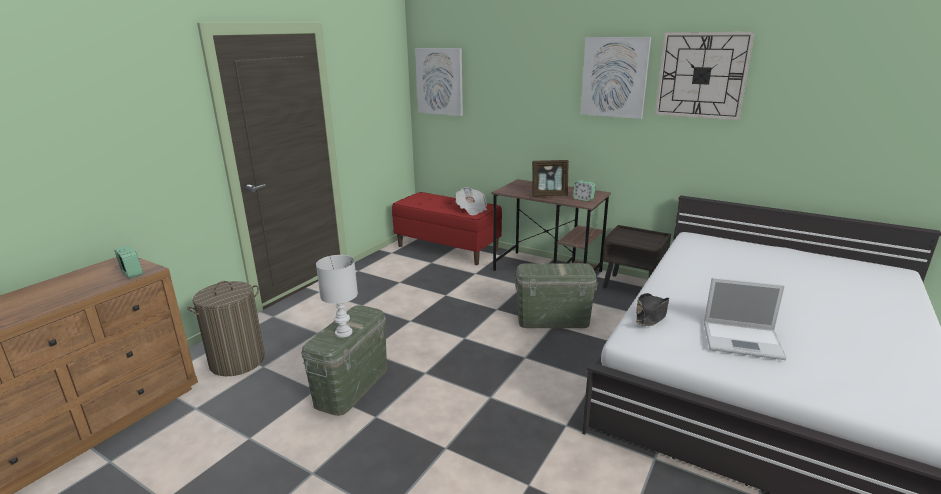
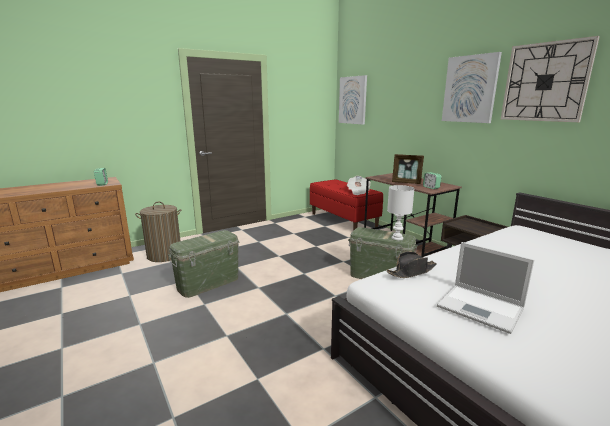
camera: 25 degrees right, 5 degrees down
(343, 333) = (199, 242): white table lamp -> white table lamp (396, 238)

